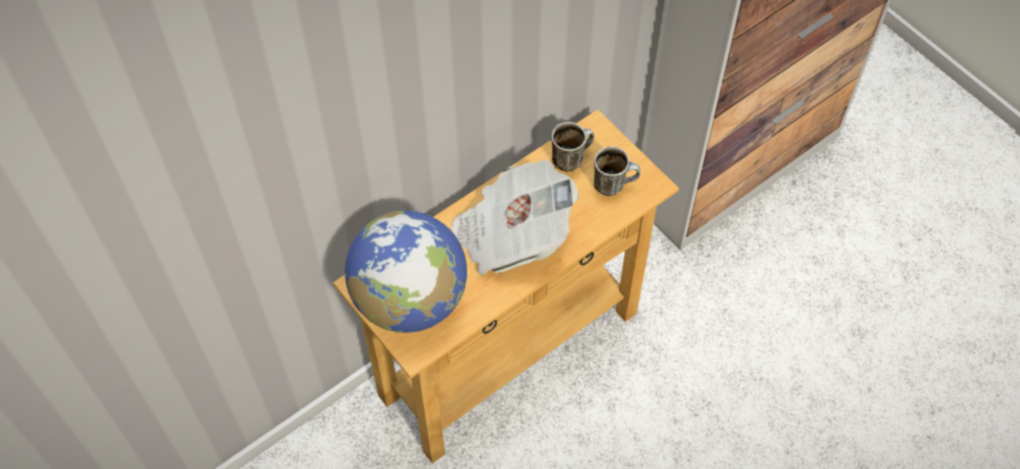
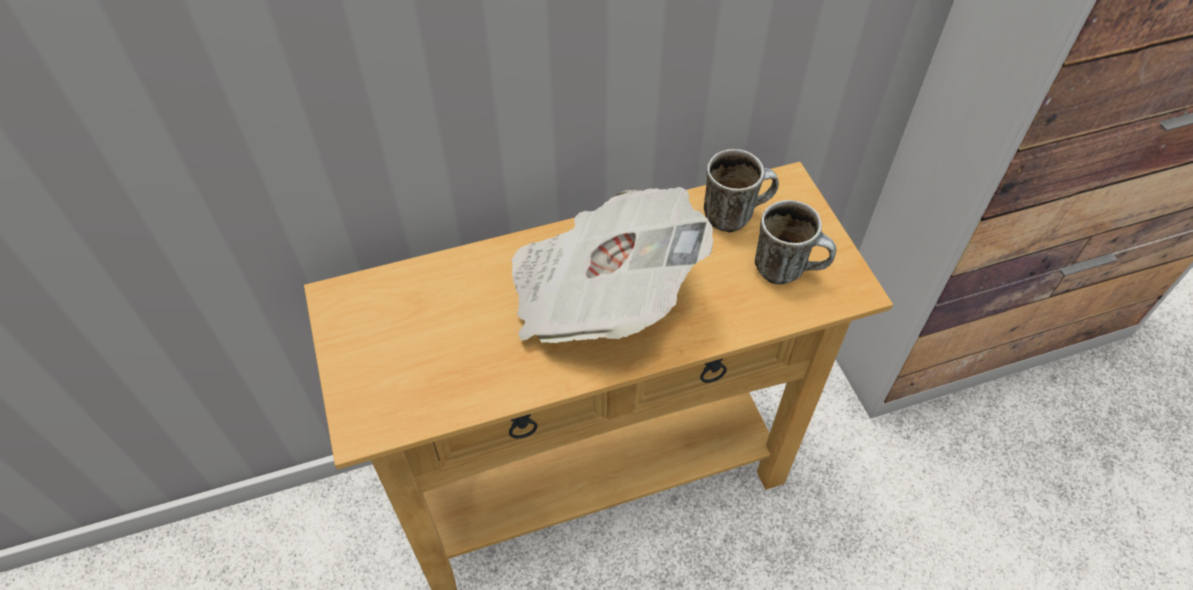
camera: 20 degrees right, 5 degrees down
(410, 300) = (398, 345): globe -> none

